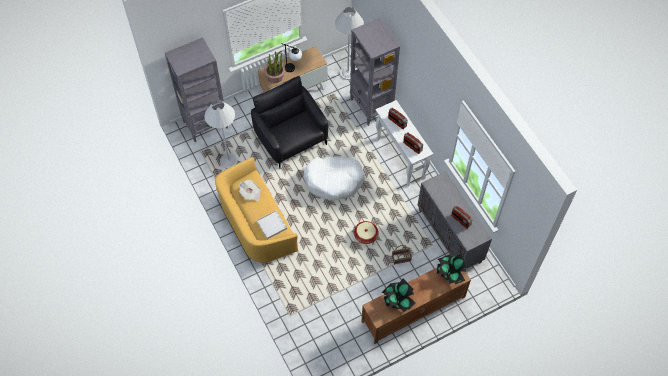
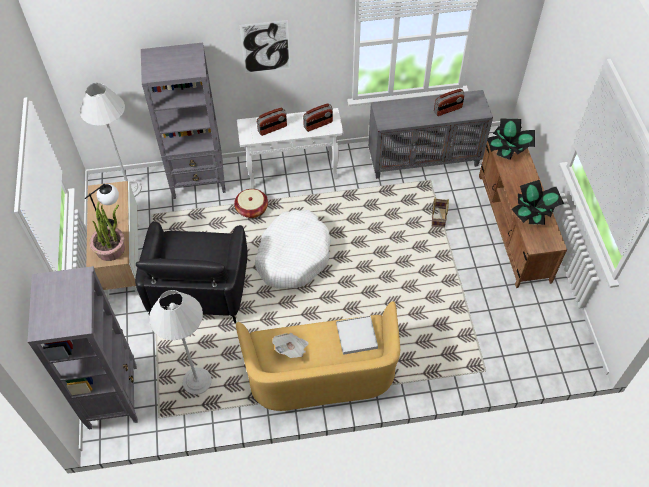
camera: 70 degrees left, 5 degrees down
(291, 138) = (199, 287): black armchair -> black armchair turned 75 degrees counterclockwise
(365, 235) = (392, 245): basket -> basket (252, 209)
(423, 82) = (265, 47): none -> picture

